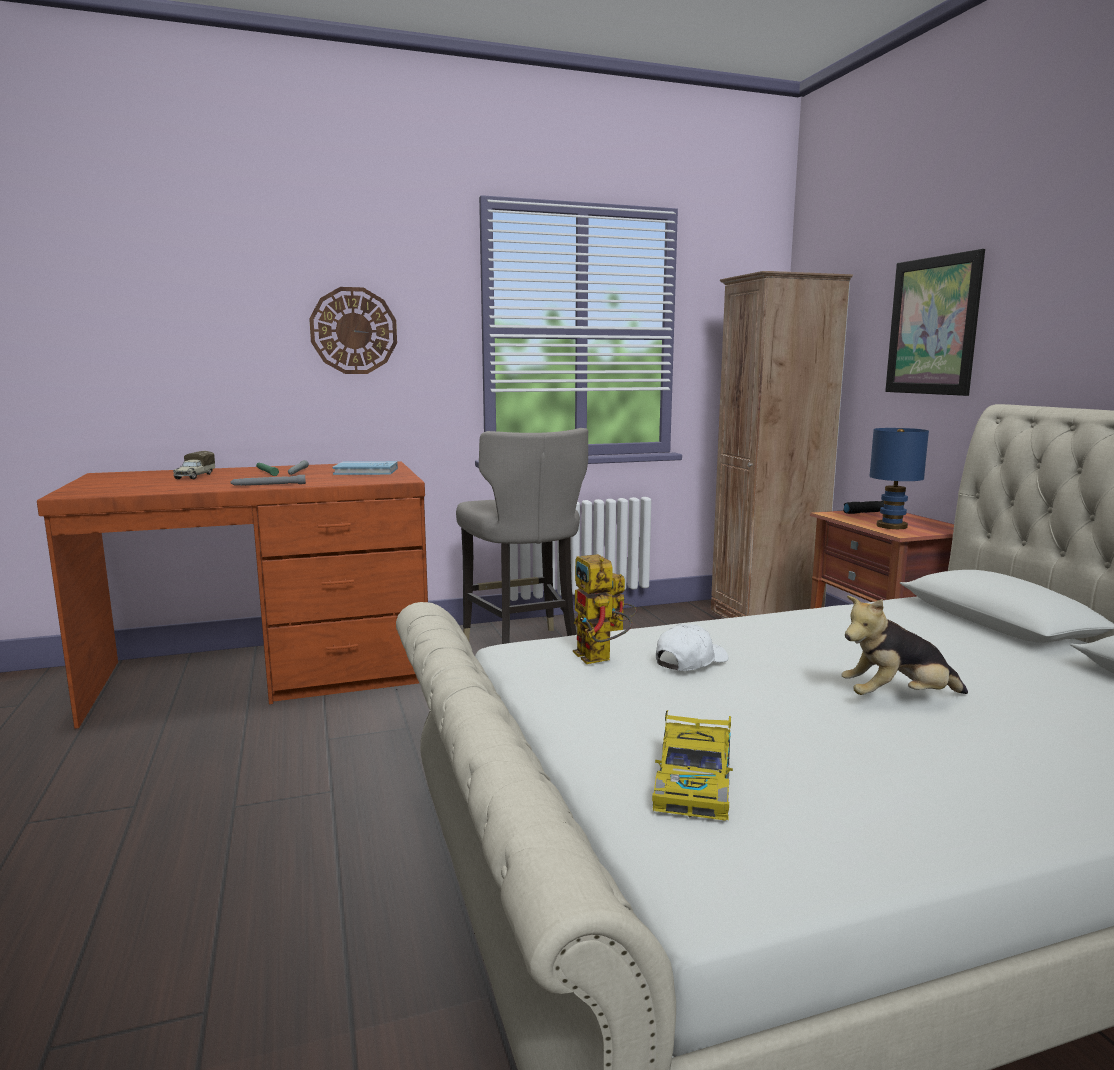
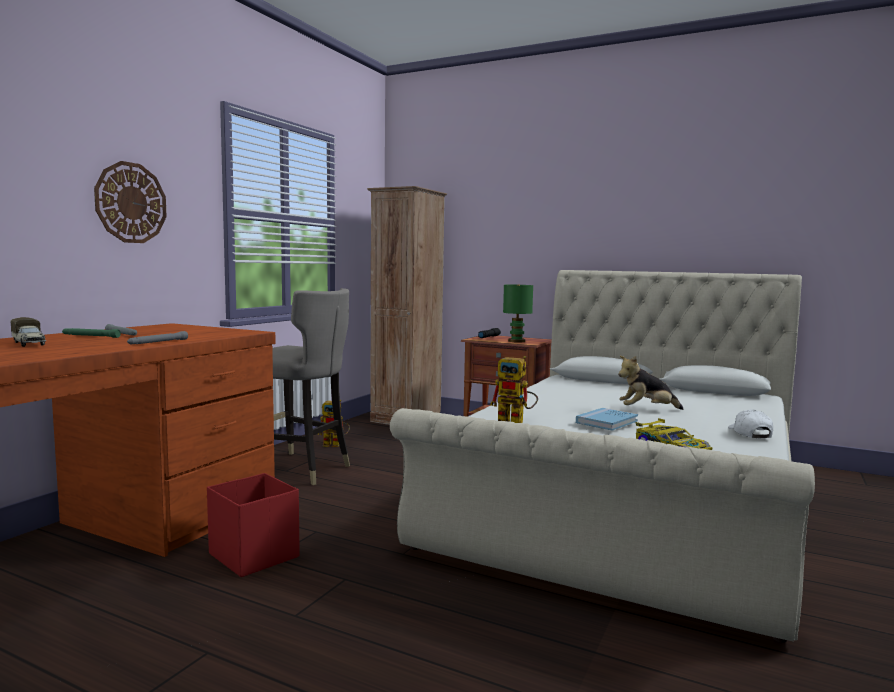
camera: 45 degrees left, 5 degrees down
(320, 730) = (254, 555): none -> red storage box
(366, 471) = (187, 330): blue book -> blue book (606, 422)
(690, 661) = (554, 414): white cap -> white cap (749, 433)
(892, 526) = (517, 341): blue table lamp -> green table lamp
(897, 699) = (647, 410): plush toy -> plush toy turned 45 degrees clockwise
(932, 326) = (507, 227): picture -> none

